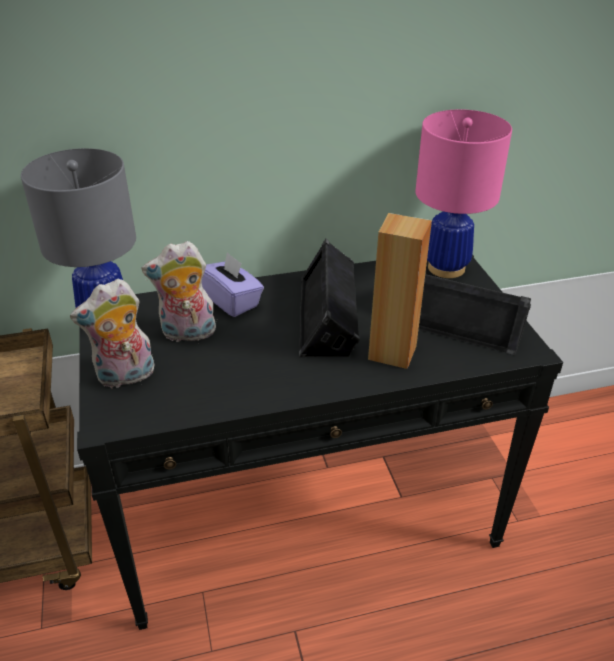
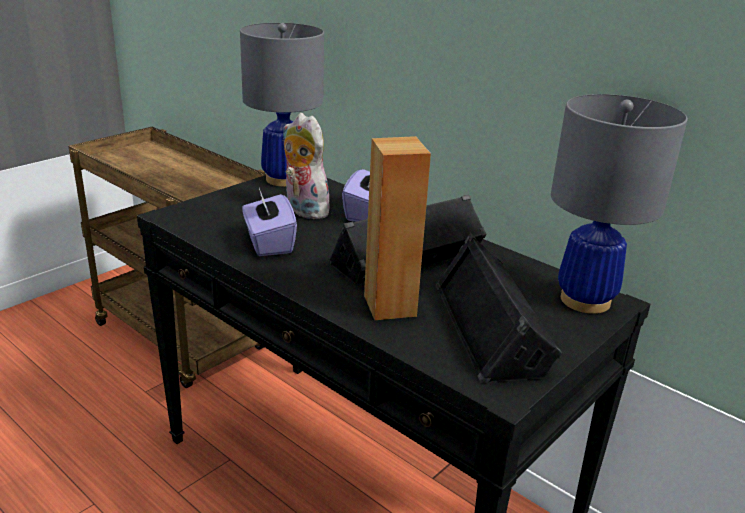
camera: 55 degrees right, 10 degrees down
(125, 377) = (227, 205): plush toy -> none
(233, 377) = (269, 243): none -> purple tissue box
(446, 268) = (585, 300): pink table lamp -> grey table lamp

